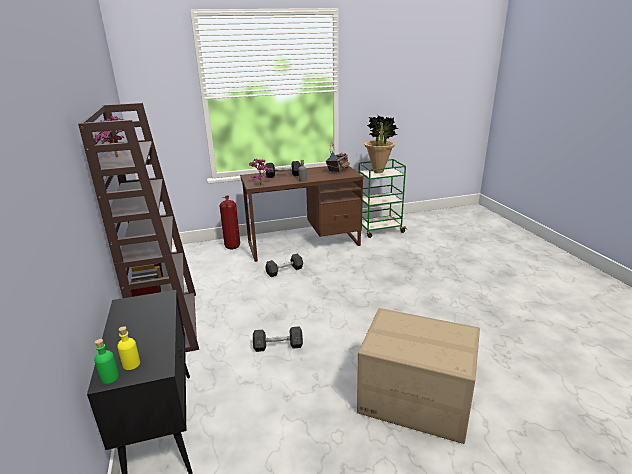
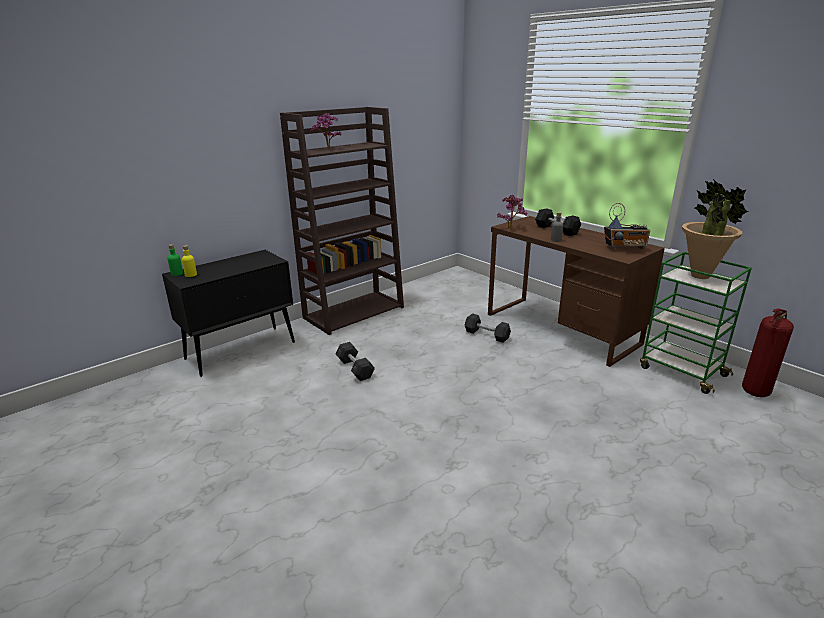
camera: 65 degrees right, 0 degrees up
(232, 246) = (503, 295): fire extinguisher -> fire extinguisher (756, 391)
(414, 400) = (314, 471): cardboard box -> none

